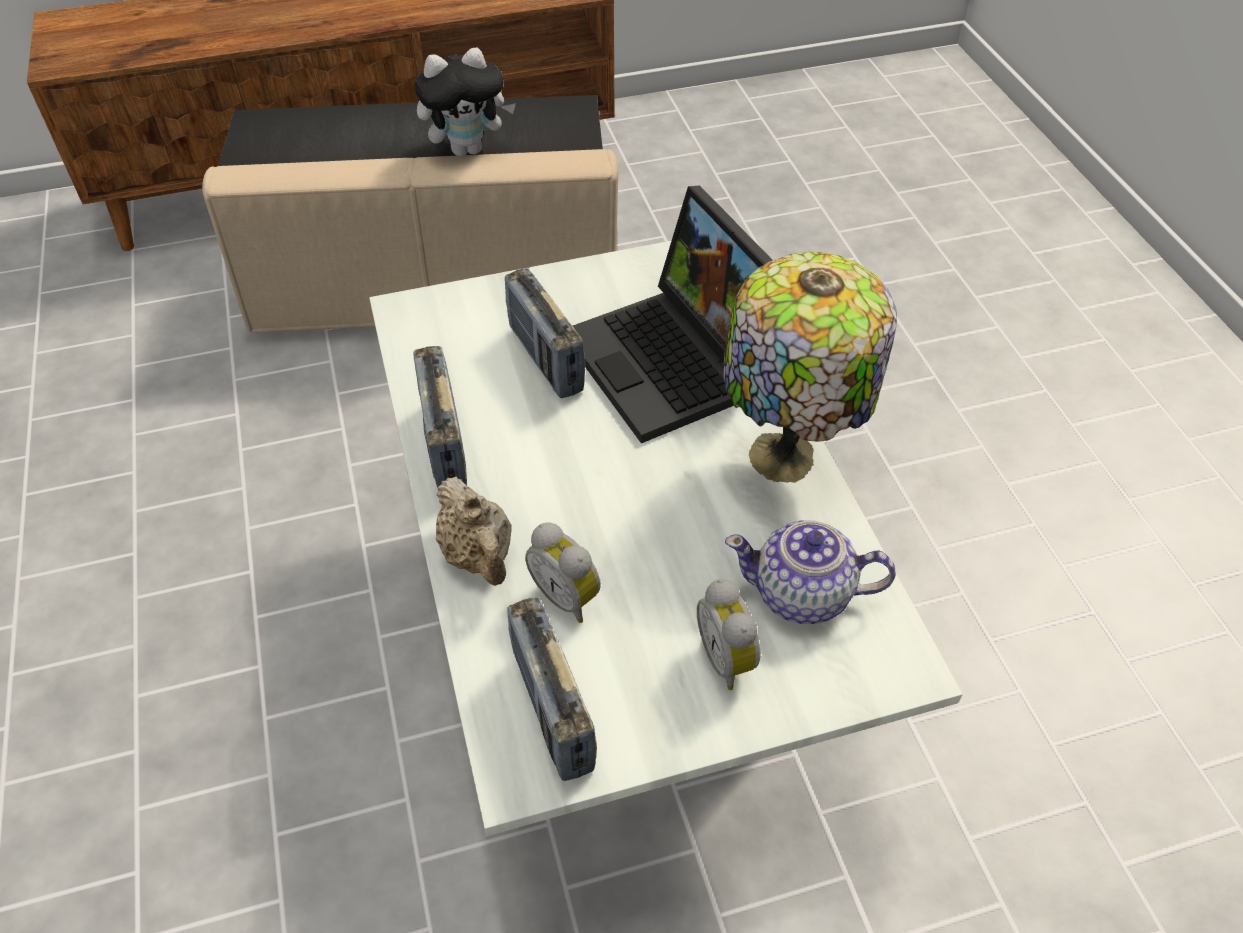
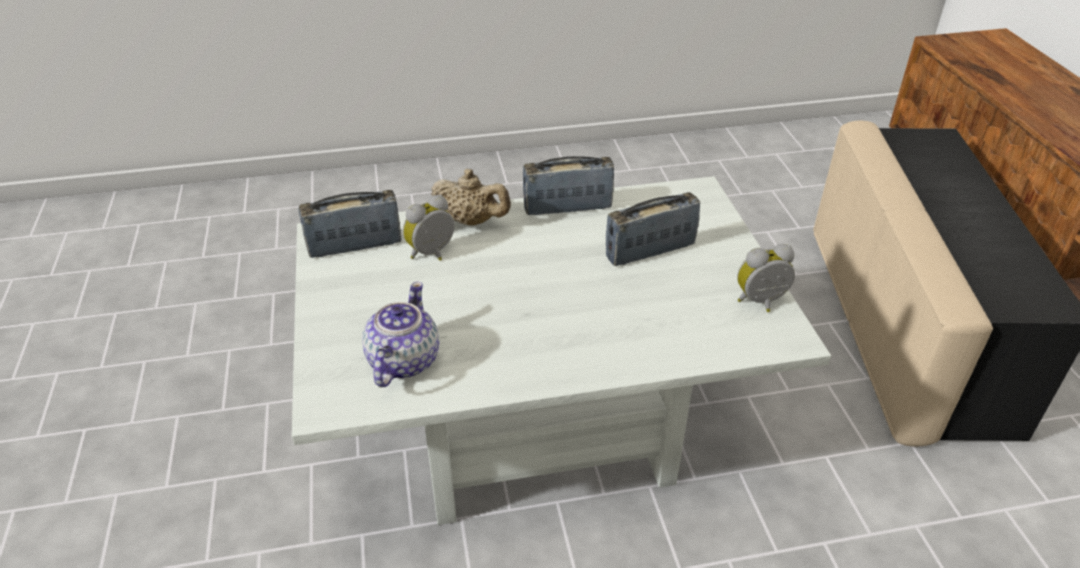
camera: 95 degrees right, 10 degrees down
(468, 149) = (952, 239): plush toy -> none
(479, 556) = (472, 221): beige teapot -> beige teapot turned 135 degrees counterclockwise
(675, 363) = (646, 317): laptop -> none
(728, 658) = (364, 319): alarm clock -> alarm clock (762, 303)
(786, 460) = (532, 369): table lamp -> none

